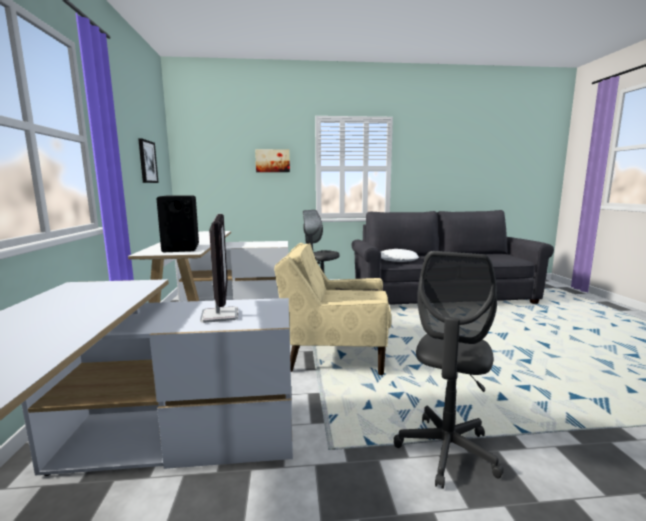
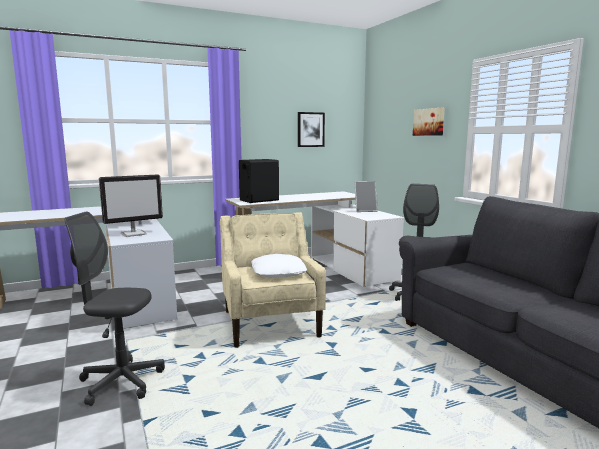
camera: 70 degrees right, 0 degrees up
(245, 243) = (365, 210): none -> picture frame
(398, 260) = (467, 274): white pillow -> white pillow (278, 272)

